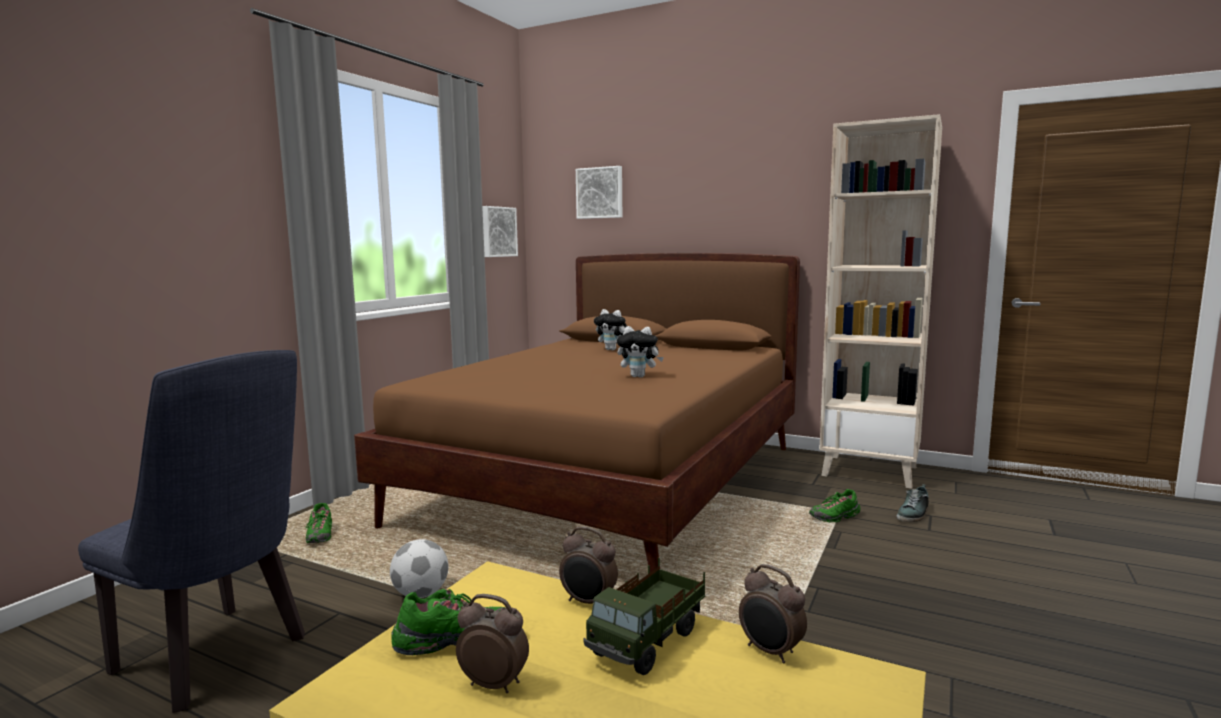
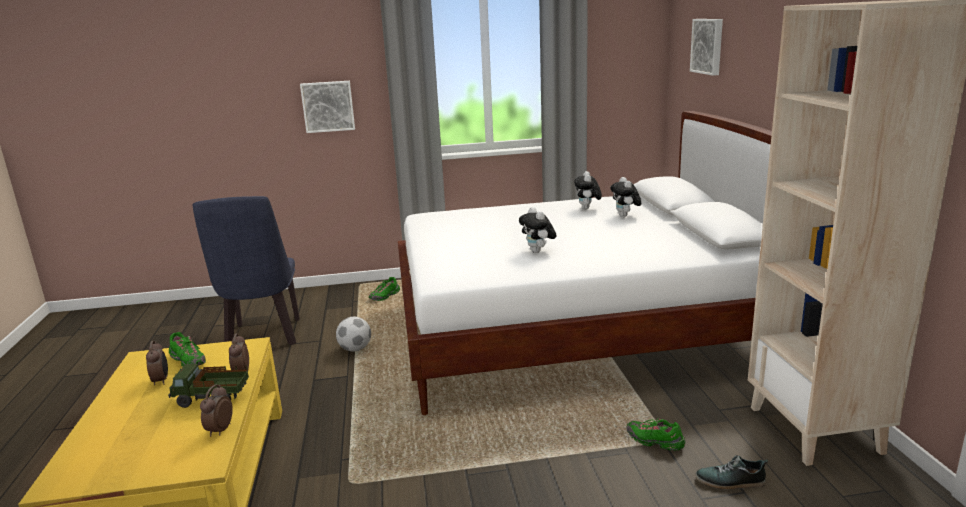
camera: 55 degrees right, 10 degrees up
(498, 232) = (624, 81): picture -> picture (328, 106)
(565, 351) = (587, 209): none -> plush toy
(612, 483) = (576, 333): brown bed -> white bed

